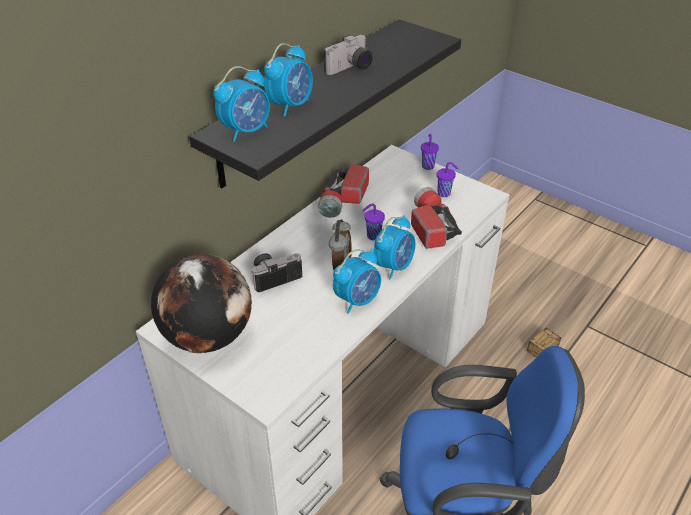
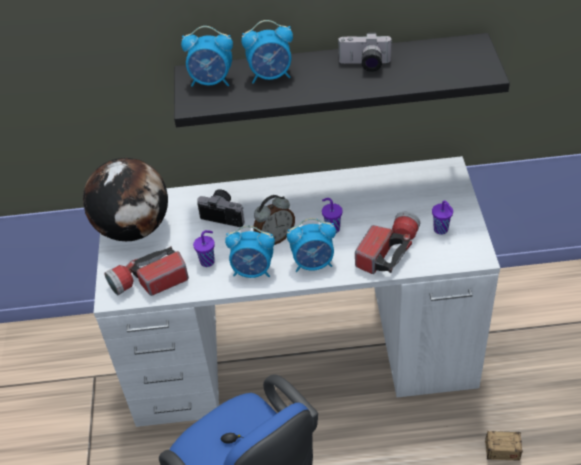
camera: 50 degrees right, 5 degrees up
(343, 199) = (352, 183): flashlight -> flashlight (149, 281)
(427, 166) = (464, 195): purple cup -> purple cup (208, 261)

